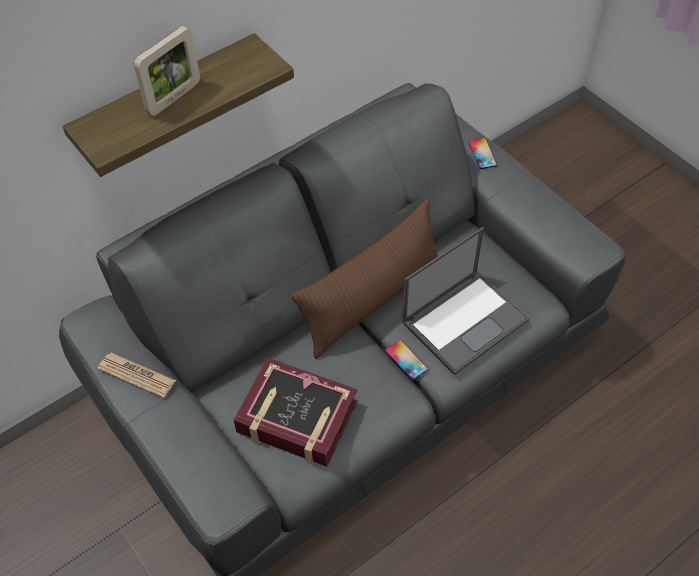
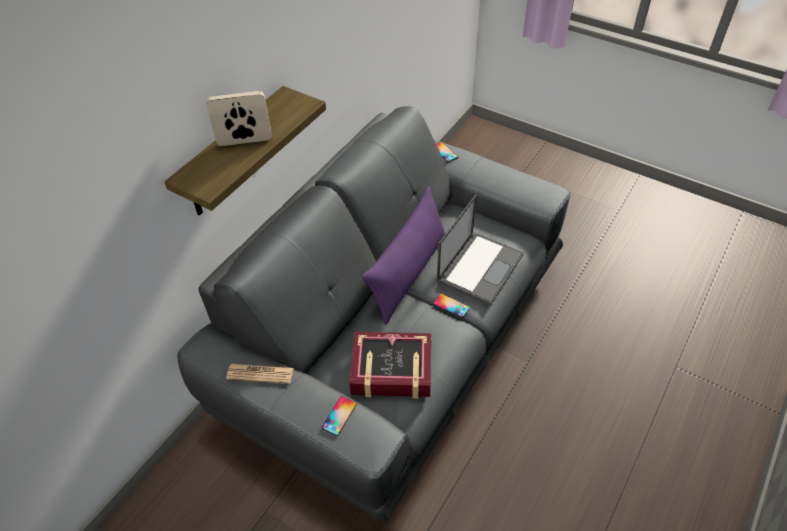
camera: 20 degrees left, 5 degrees down
(174, 98) = (245, 141): picture frame -> picture frame turned 120 degrees counterclockwise
(201, 456) = (339, 416): none -> phone
(372, 302) = (408, 273): brown pillow -> purple pillow

